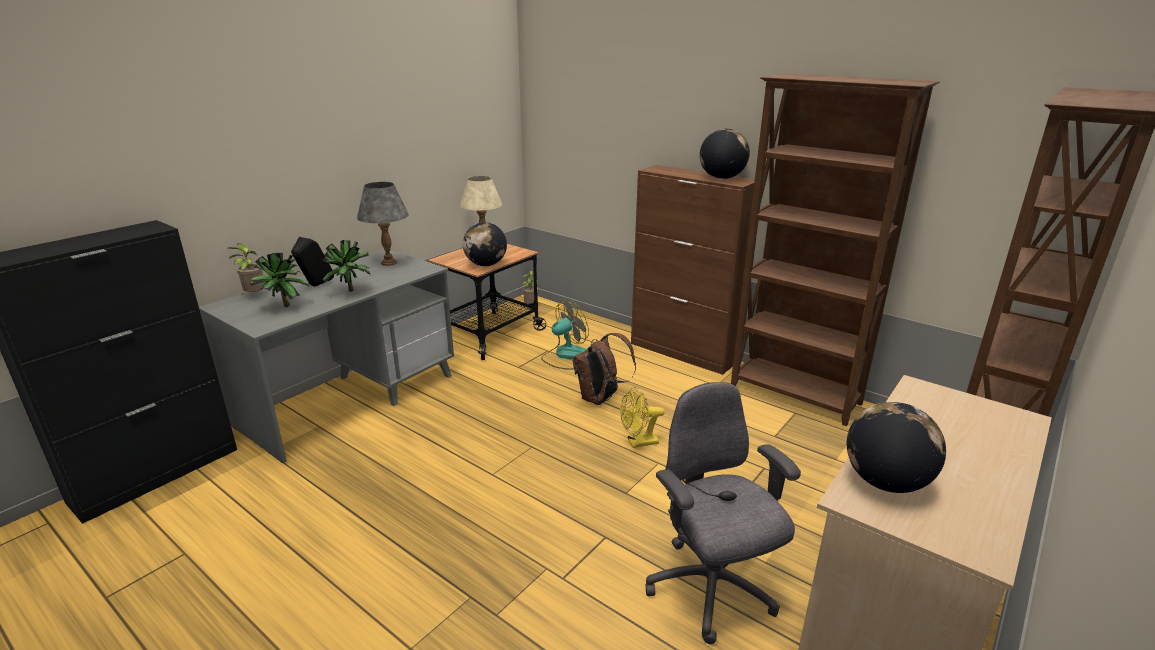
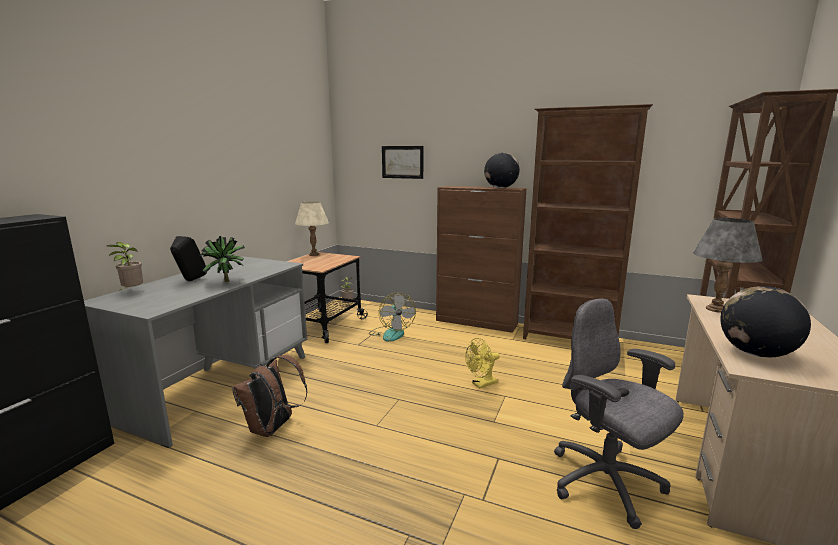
camera: 15 degrees left, 10 degrees down
(282, 306) = (165, 296): potted plant -> none
(388, 263) = (249, 263): grey table lamp -> grey table lamp (716, 309)
(486, 265) = (324, 265): globe -> none
(565, 356) = (391, 333): fan -> fan turned 120 degrees clockwise
(600, 399) = (435, 358): brown backpack -> brown backpack (272, 429)
(604, 126) = (402, 162): none -> picture

